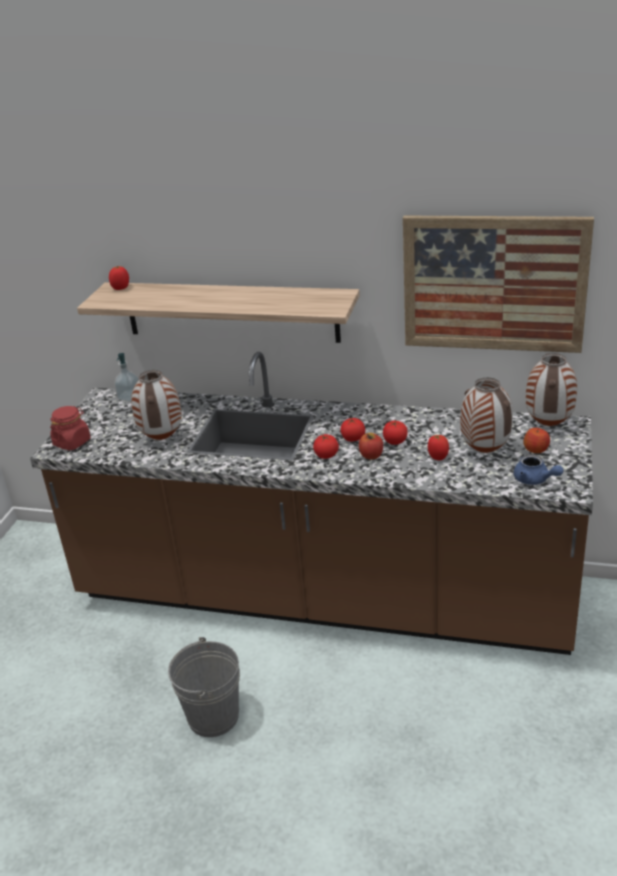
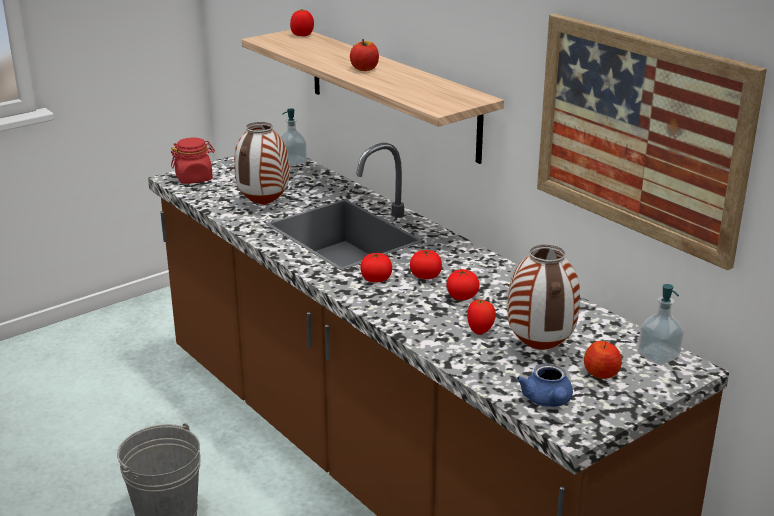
camera: 35 degrees right, 5 degrees down
(371, 455) = (417, 299): apple -> apple (364, 69)
(548, 425) = (658, 356): vase -> soap dispenser

